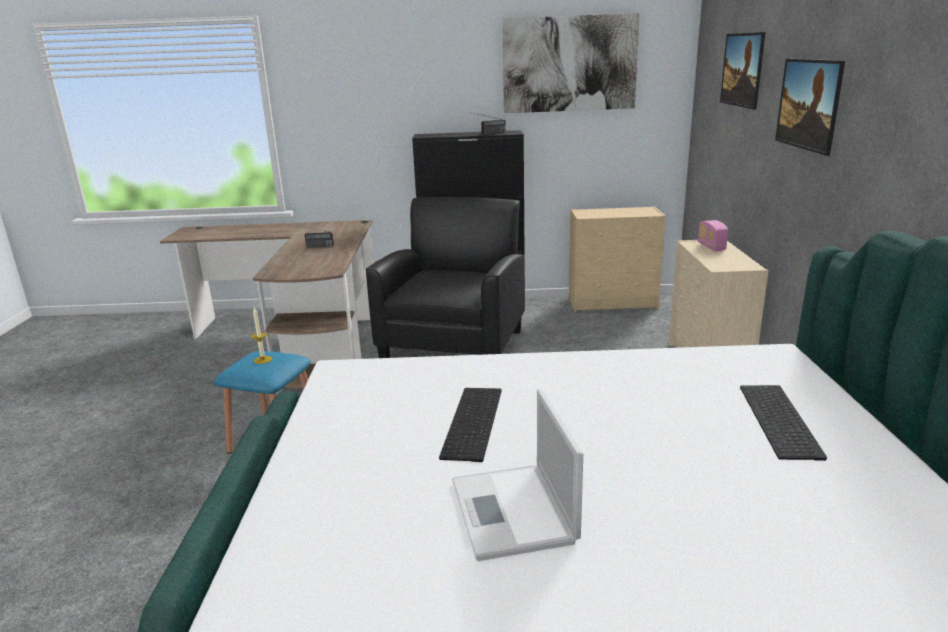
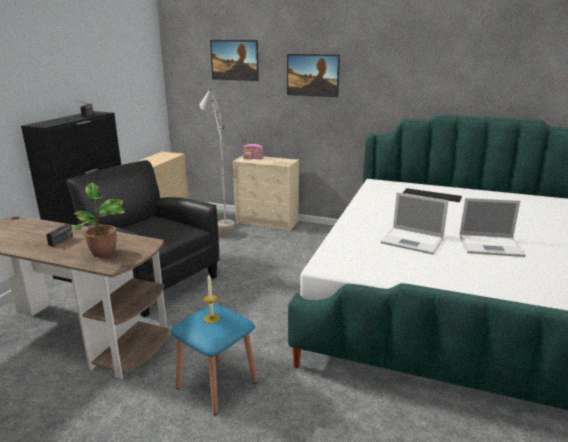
camera: 70 degrees left, 0 degrees up
(298, 264) = (104, 253): none -> potted plant
(475, 423) = (413, 241): keyboard -> laptop
(569, 64) = (108, 58): picture -> none
(637, 340) = (221, 228): none -> grey floor lamp

